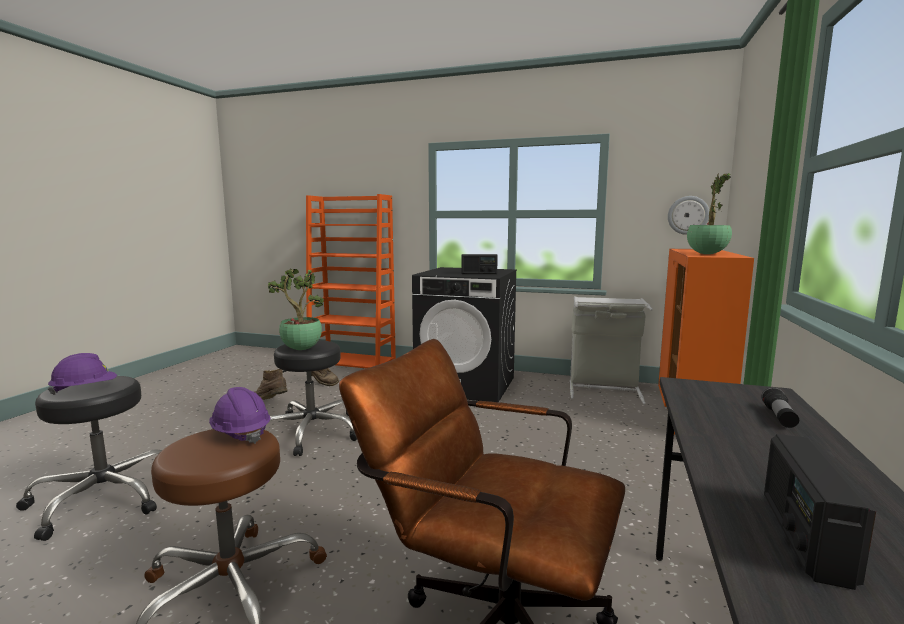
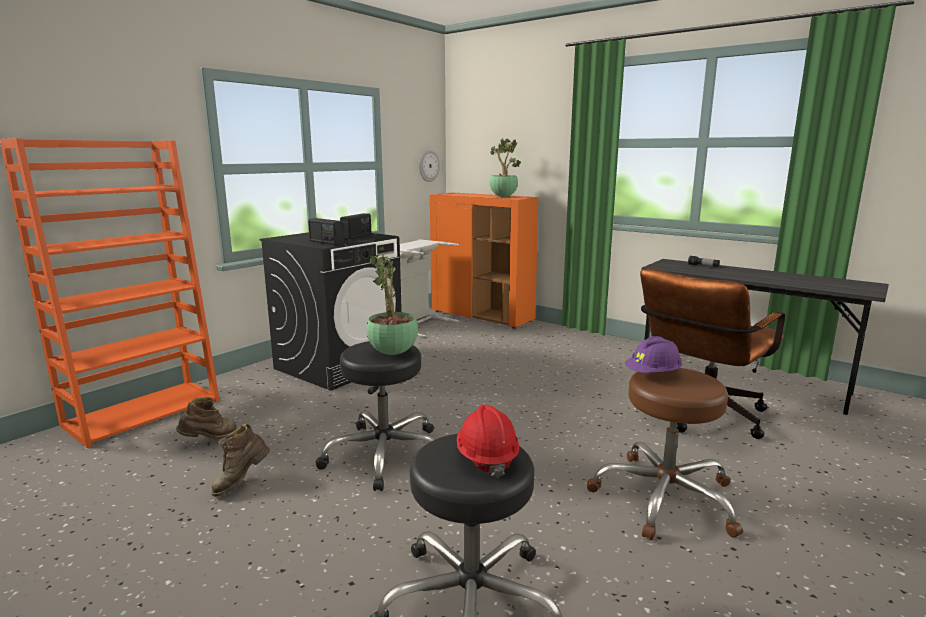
camera: 70 degrees left, 5 degrees up
(85, 390) = (486, 458): purple hard hat -> red hard hat
(804, 536) = (806, 282): radio -> radio (326, 242)

